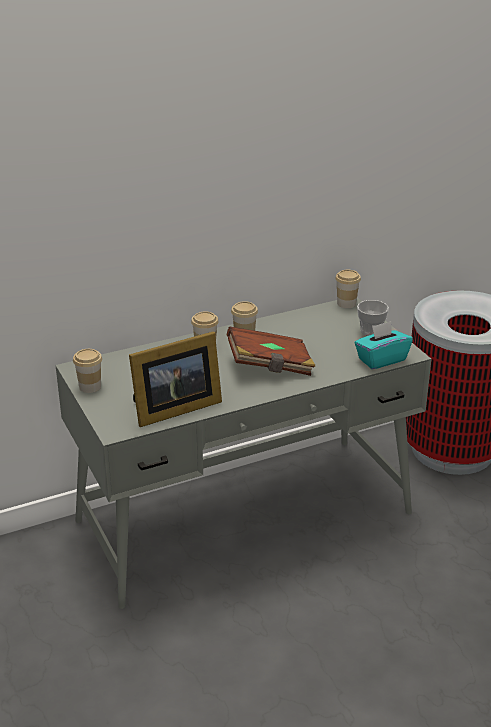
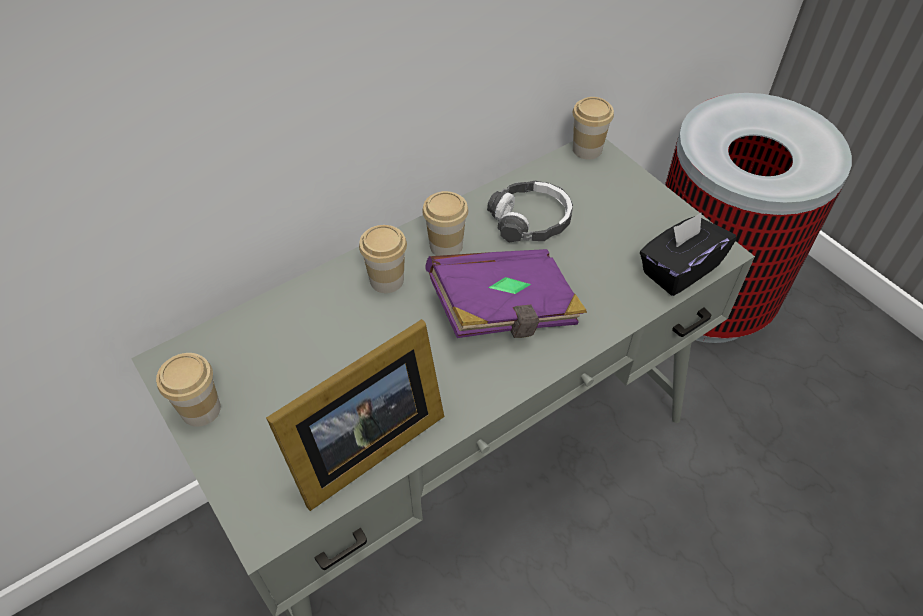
camera: 10 degrees left, 20 degrees up
(270, 366) = (505, 311): brown book -> purple book
(299, 331) = (531, 220): none -> headphones
(371, 331) = (642, 206): cup -> none
(381, 359) = (679, 269): turquoise tissue box -> black tissue box

